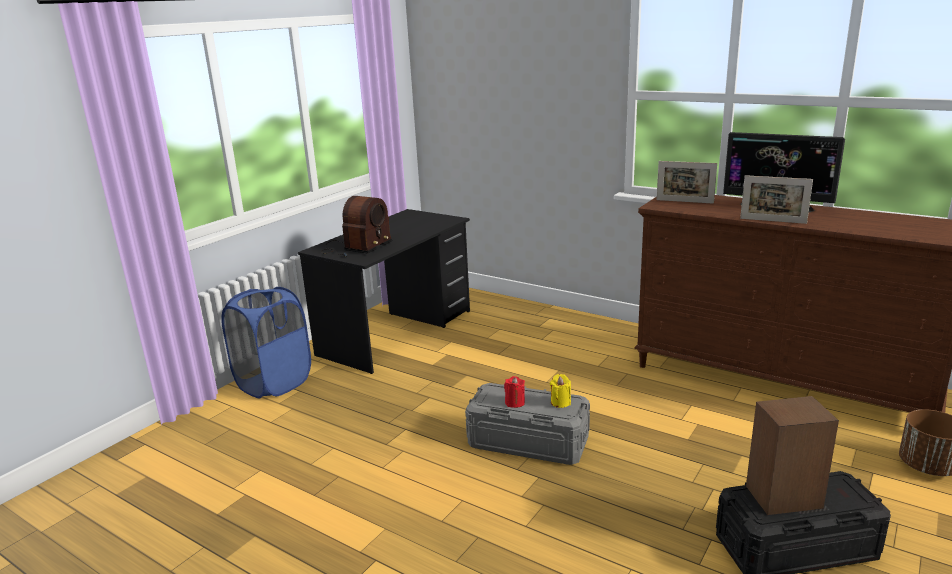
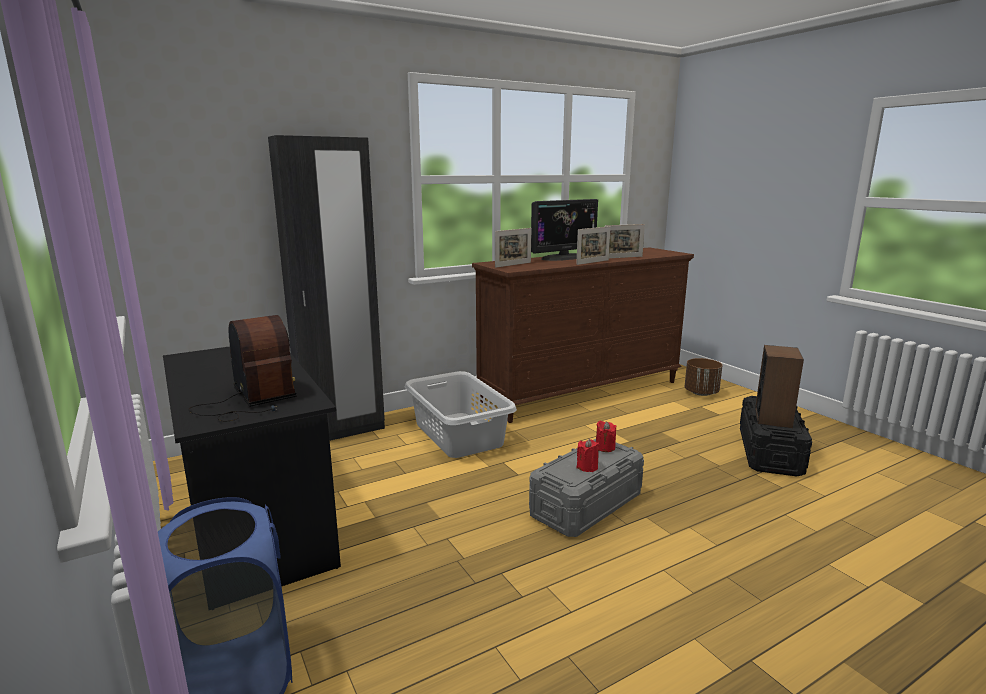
camera: 65 degrees left, 5 degrees down
(532, 311) = (342, 431): none -> black wardrobe
(560, 402) = (605, 447): yellow candle -> red candle
(586, 352) = (459, 434): none -> grey laundry basket
(846, 225) = (622, 257): none -> picture frame

